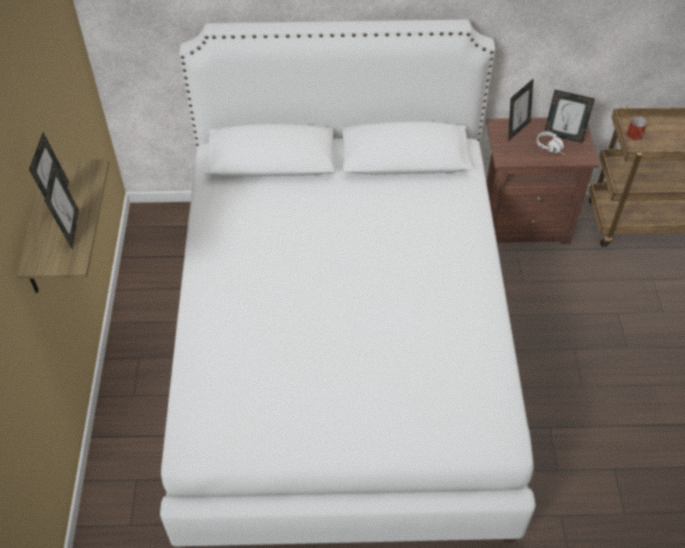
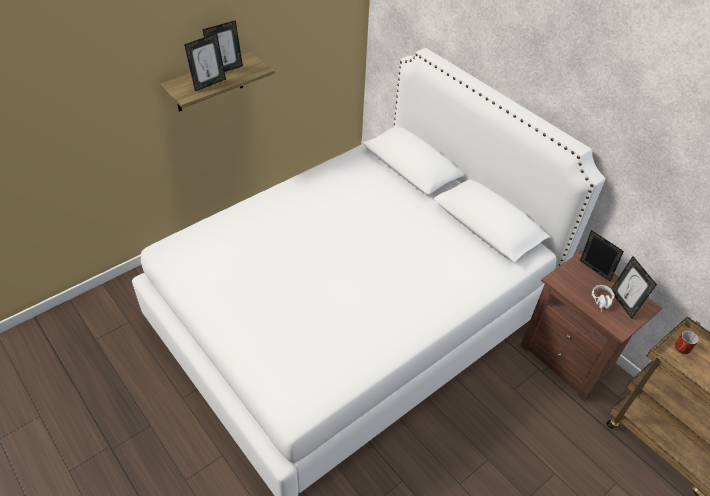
camera: 50 degrees right, 5 degrees down
(516, 129) = (593, 272): picture frame -> picture frame turned 135 degrees counterclockwise

